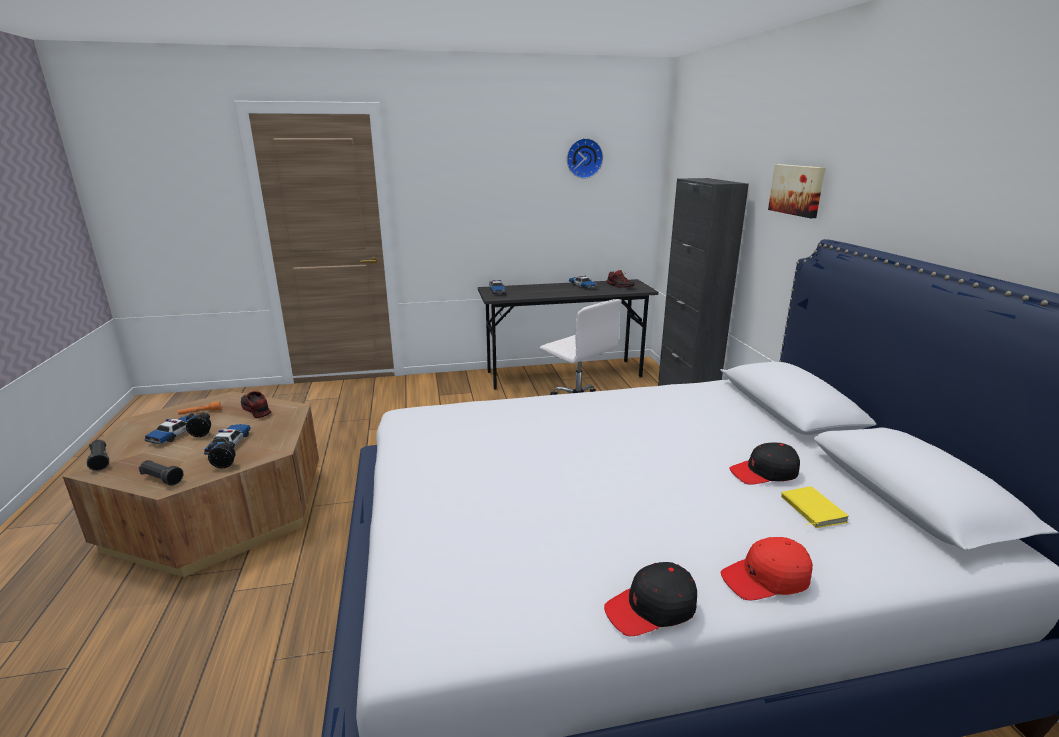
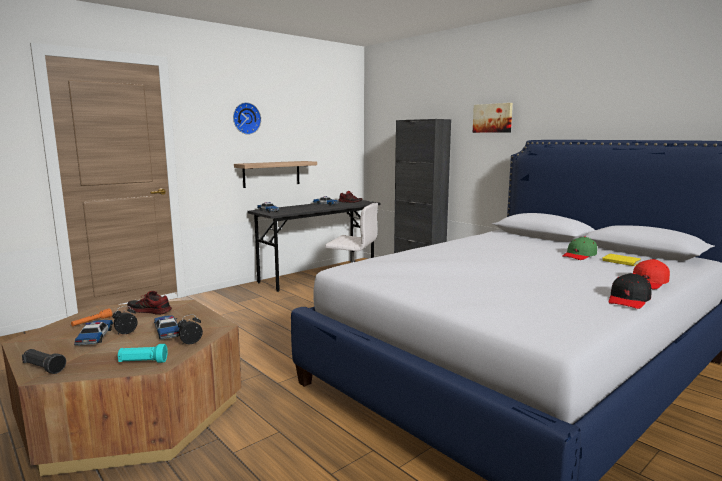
camera: 30 degrees left, 10 degrees down
(162, 479) = (143, 362): black flashlight -> turquoise flashlight
(514, 243) = (271, 174): none -> shelf
(584, 158) = (315, 110): wall clock -> wall clock (246, 118)
(764, 473) = (579, 255): black cap -> green cap

